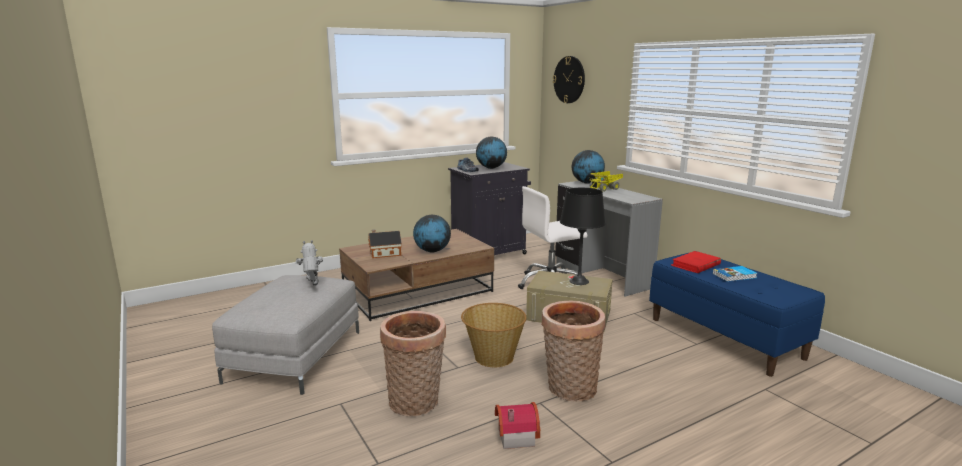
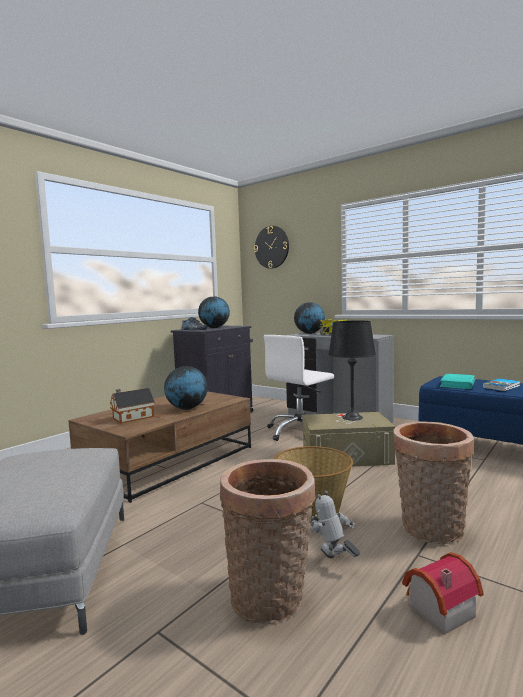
camera: 20 degrees left, 10 degrees down
(312, 287) = (68, 460): toy robot -> toy robot (333, 561)
(695, 265) = (457, 384): red book -> turquoise book

